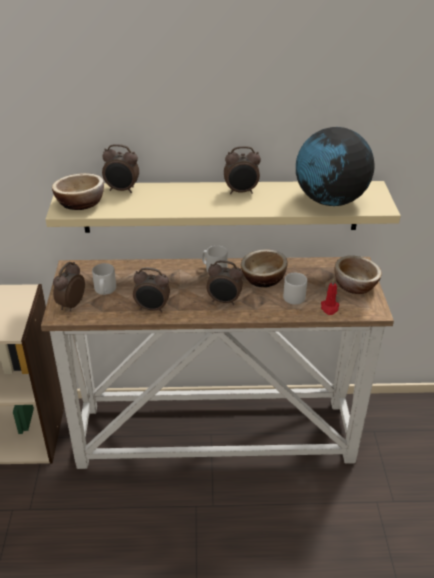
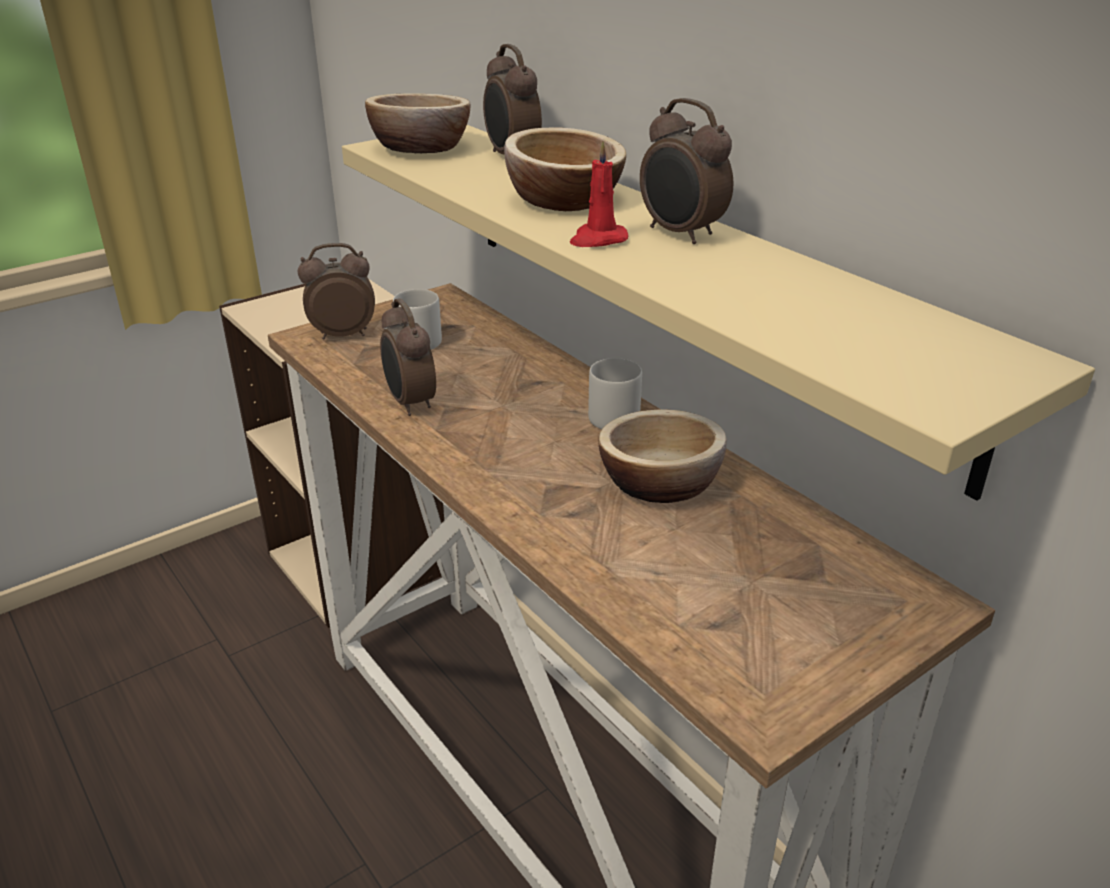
camera: 55 degrees right, 5 degrees down
(224, 301) = (521, 466): alarm clock -> none
(294, 296) = (652, 548): grey mug -> none
(329, 201) = (825, 327): globe -> none
(329, 308) = (674, 621): red candle -> red candle (597, 240)
(355, 285) = (825, 630): bowl -> bowl (564, 200)

